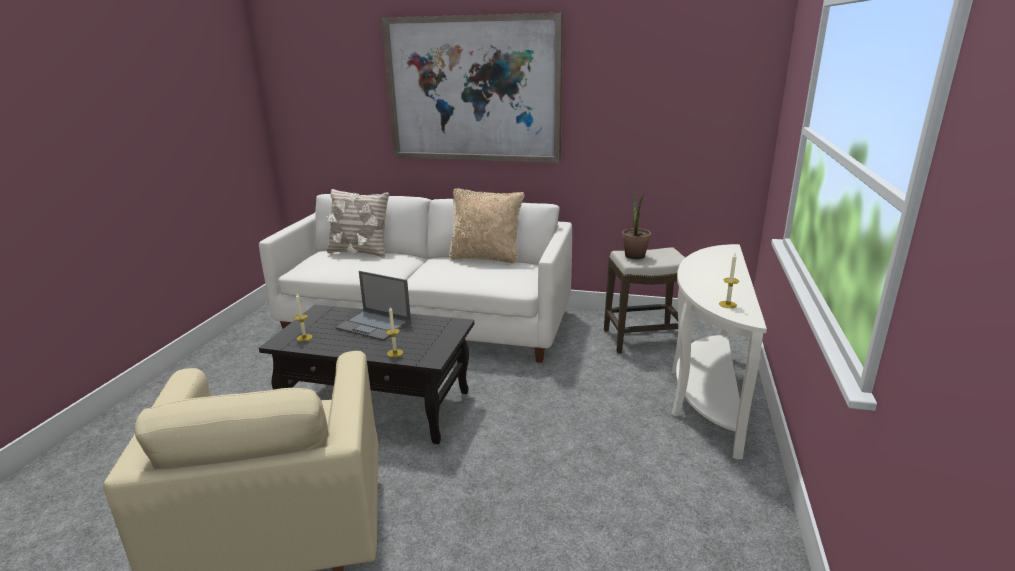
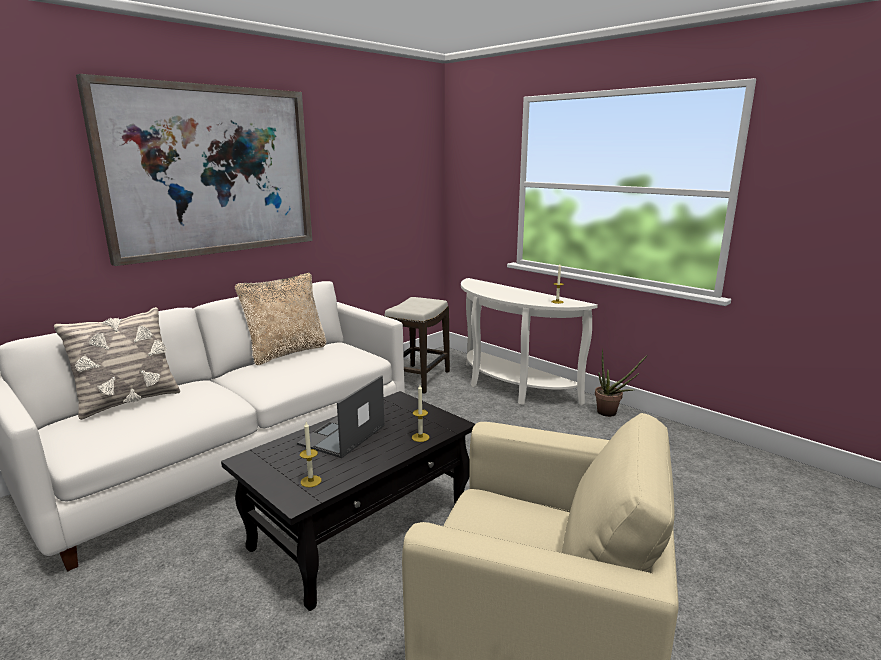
camera: 60 degrees left, 5 degrees down
(374, 325) = (342, 435): laptop -> laptop turned 150 degrees clockwise
(635, 257) = (412, 308): potted plant -> potted plant (611, 413)

